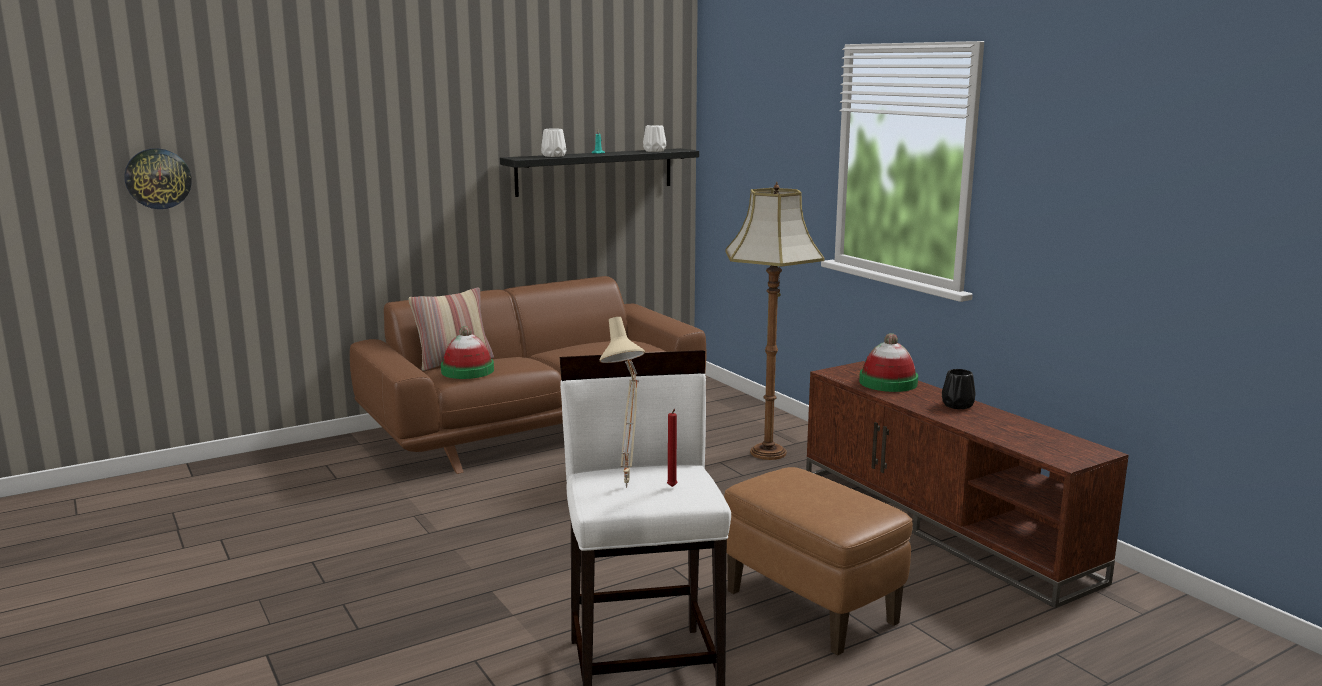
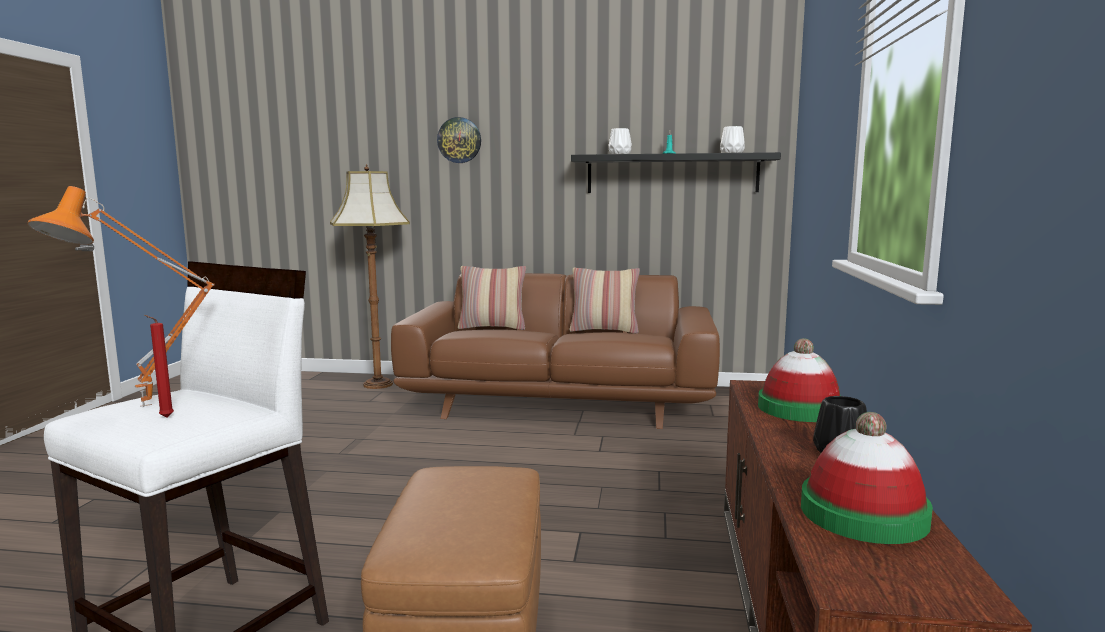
camera: 40 degrees right, 5 degrees down
(158, 178) = (314, 161): wall clock -> wall clock (459, 140)
(467, 371) = (472, 331): hat -> hat (863, 513)
(566, 344) = (604, 330): none -> pillow
(630, 486) = (147, 407): beige table lamp -> orange table lamp
(767, 452) = (724, 476): floor lamp -> floor lamp (378, 384)

